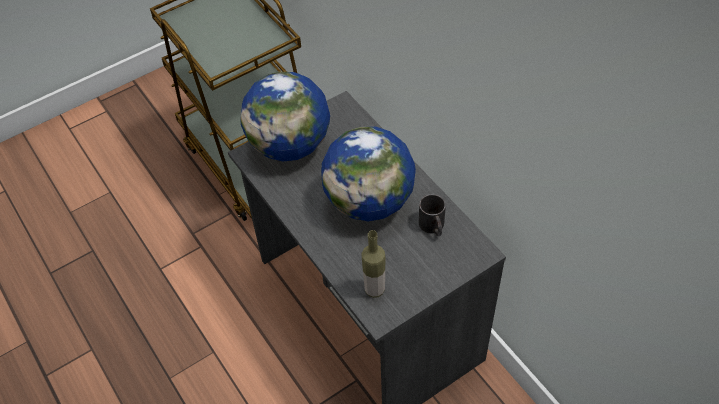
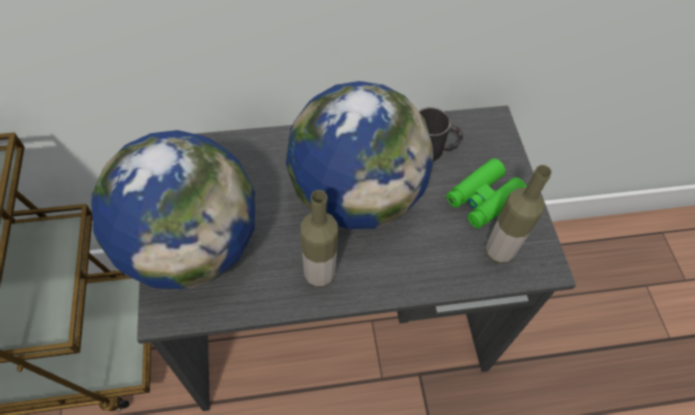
camera: 70 degrees left, 5 degrees up
(305, 207) = (319, 275): none -> bottle
(410, 268) = (483, 199): none -> green binoculars

